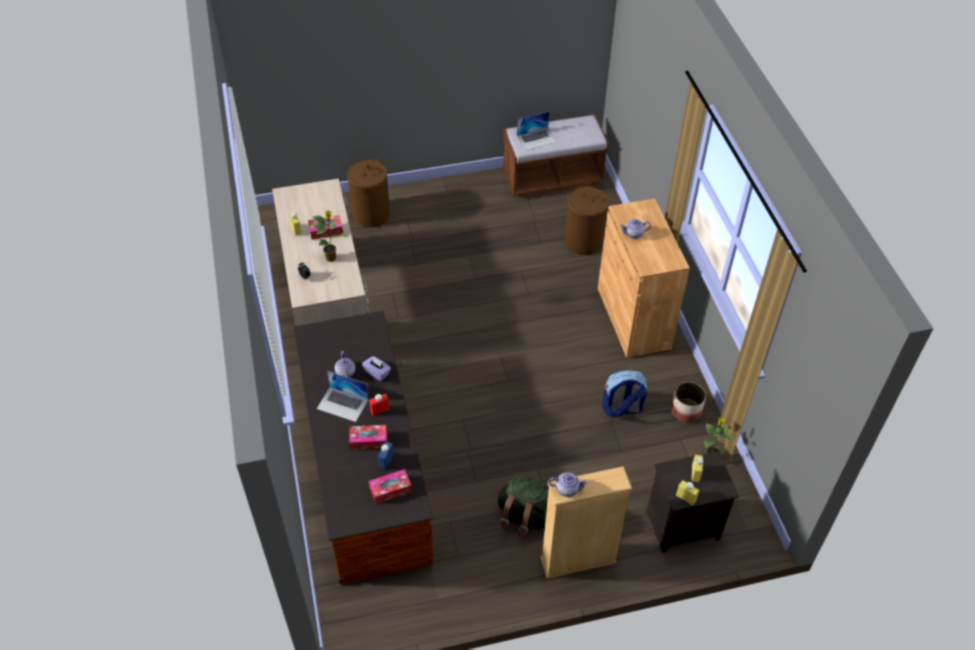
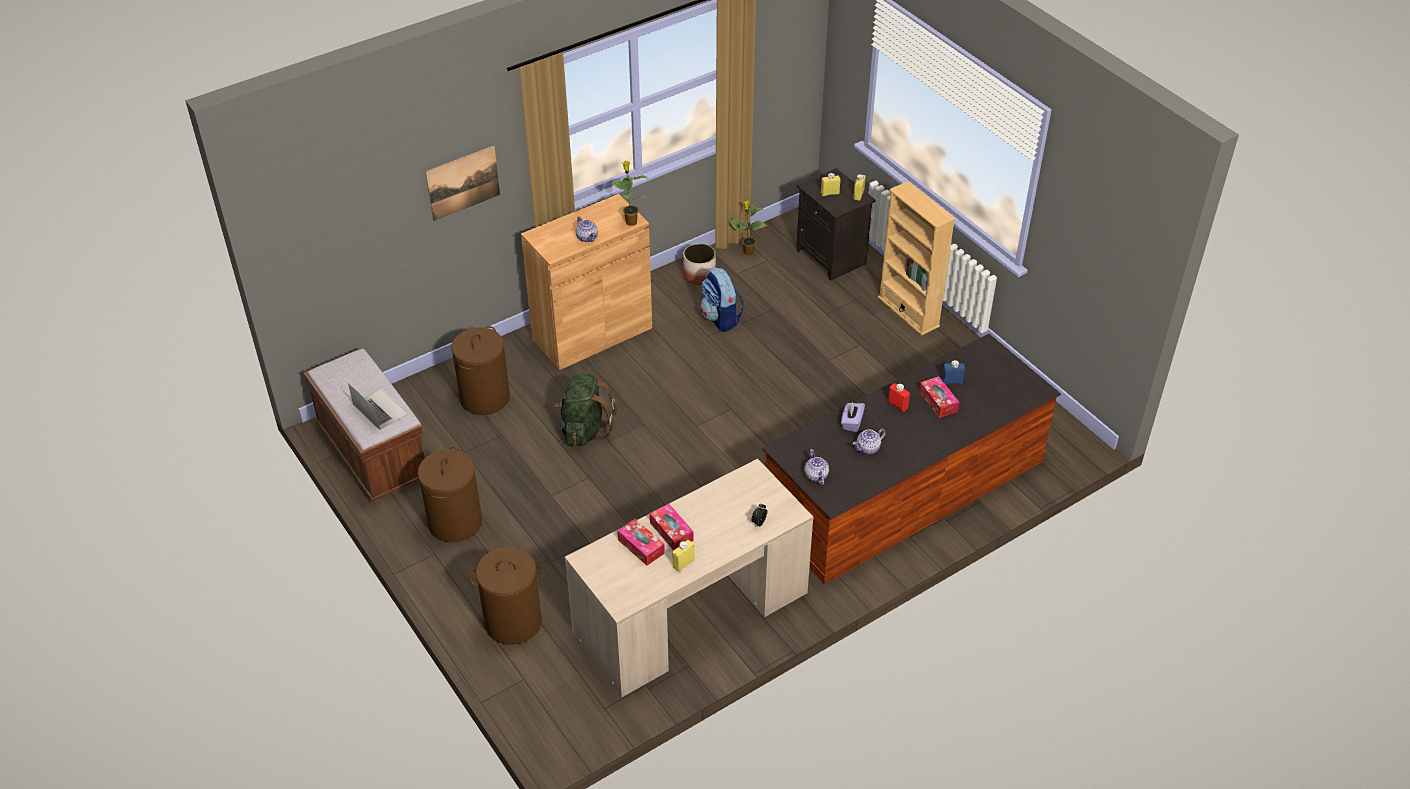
camera: 110 degrees left, 5 degrees down
(331, 257) = (714, 509): potted plant -> potted plant (630, 221)
(342, 404) = (908, 436): laptop -> none
(390, 489) = (980, 368): tissue box -> tissue box (641, 546)
(469, 205) = (455, 522): none -> brown laundry basket
(525, 518) = (888, 354): green backpack -> green backpack (584, 430)
(567, 489) = (935, 214): teapot -> teapot (815, 476)
(668, 126) = (463, 183): none -> picture

